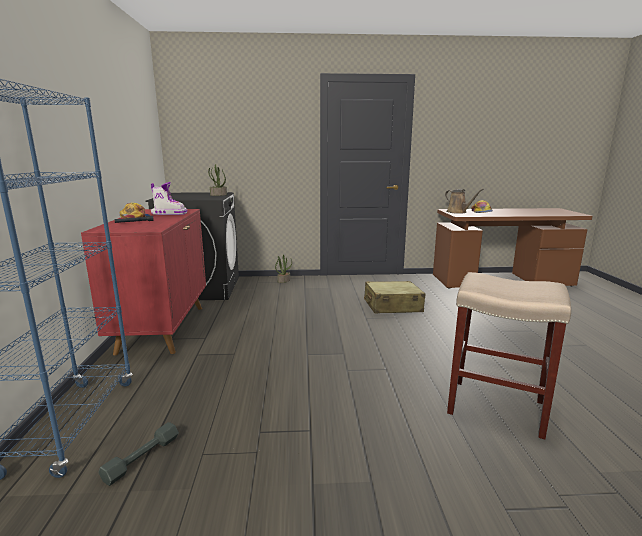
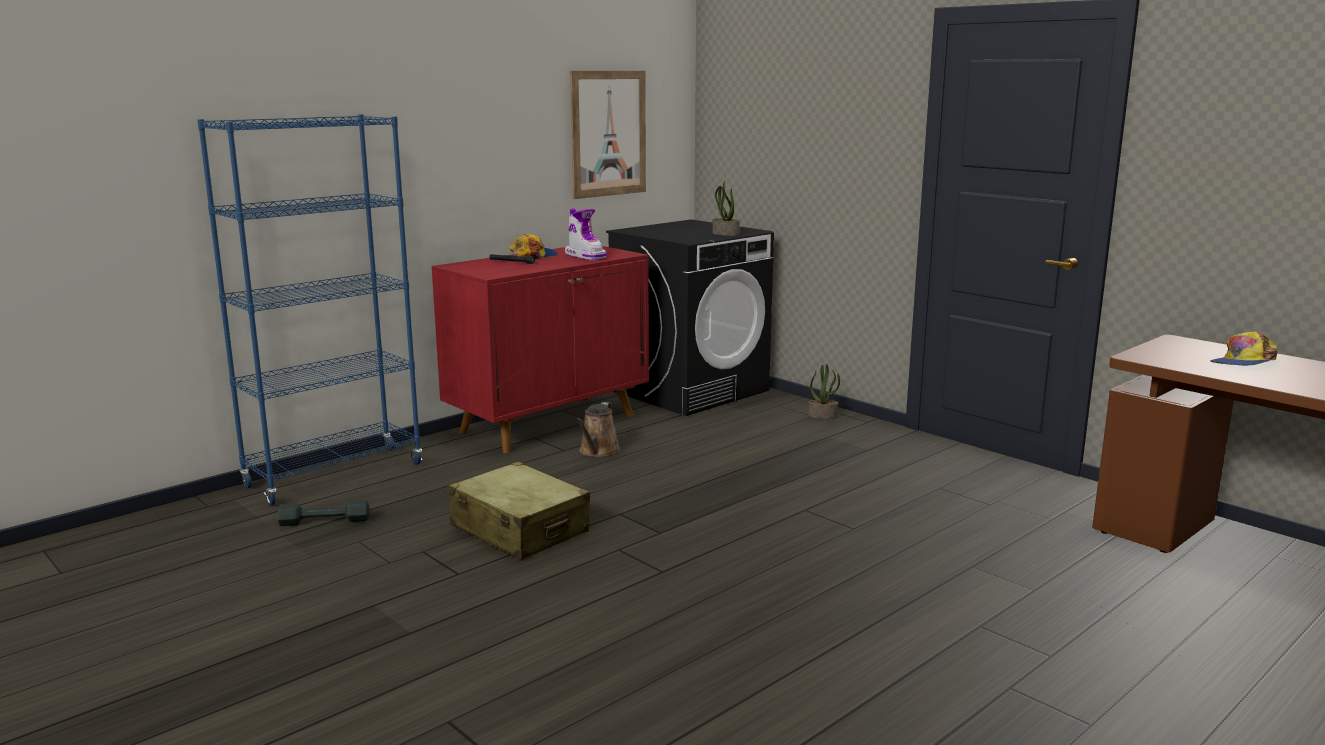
camera: 50 degrees right, 0 degrees up
(136, 137) = (608, 133): none -> picture
(392, 306) = (893, 513): beige suitcase -> beige suitcase (519, 529)
(458, 212) = (1174, 350): brown watering can -> brown watering can (598, 451)
(494, 407) = (674, 672): beige stool -> none

